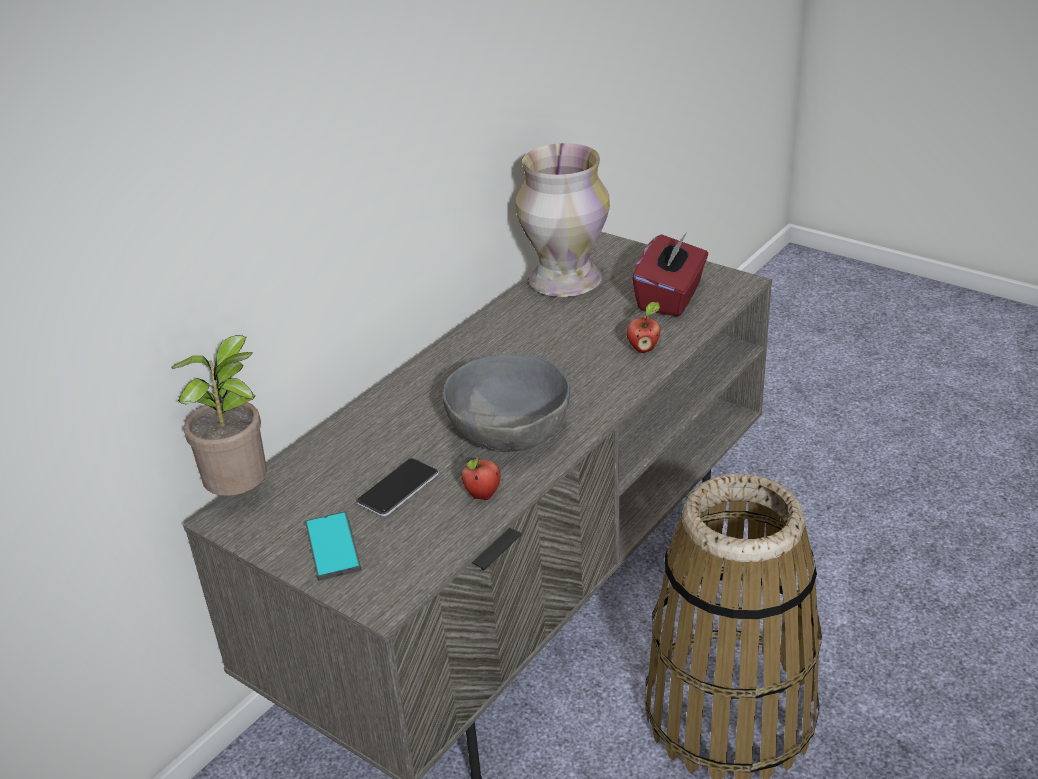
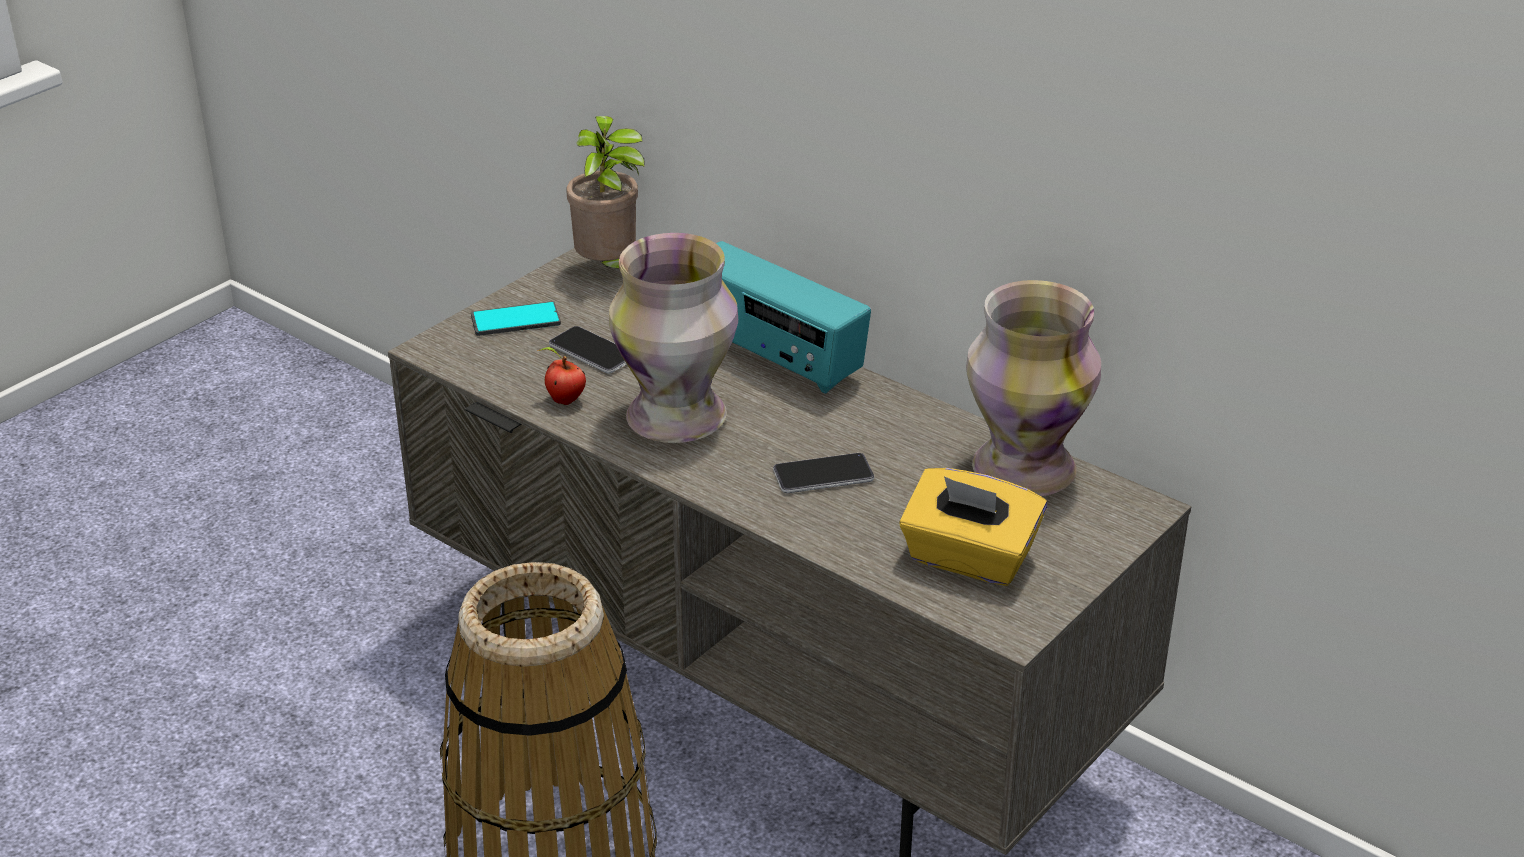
camera: 90 degrees right, 0 degrees up
(415, 388) = (774, 358): none -> radio
(510, 430) = (675, 419): grey bowl -> vase
(583, 356) = (823, 475): none -> phone
(644, 348) = (835, 524): apple -> none
(670, 298) = (969, 558): red tissue box -> yellow tissue box

